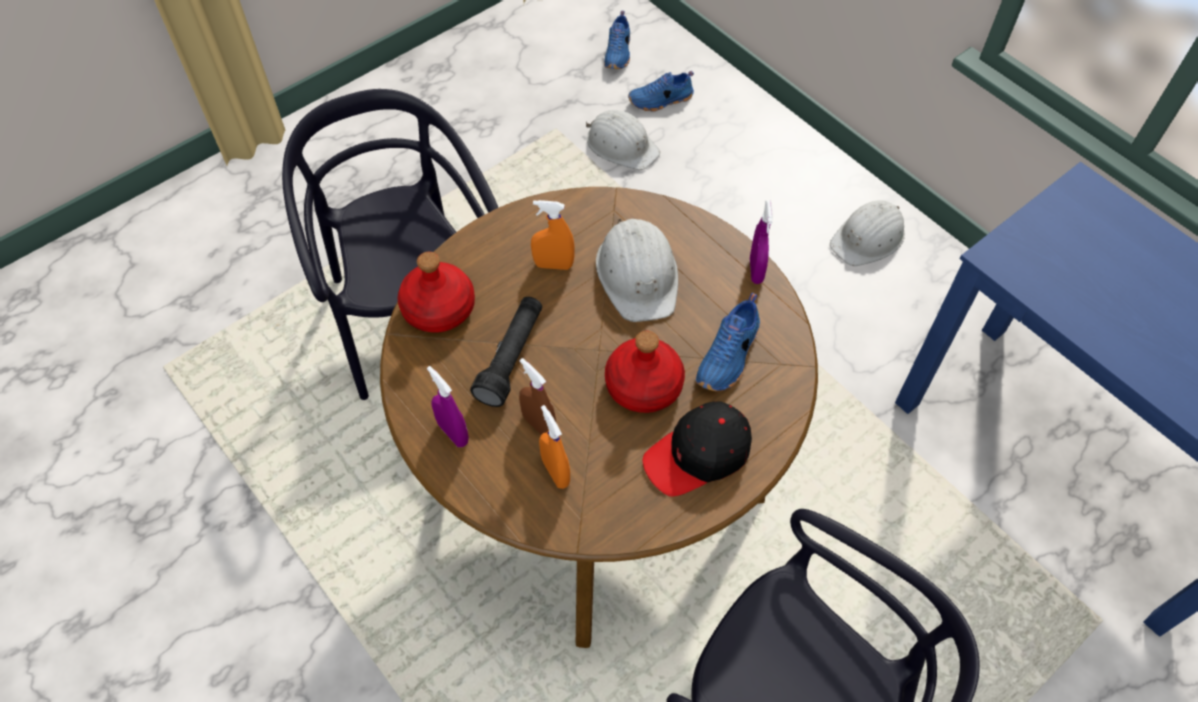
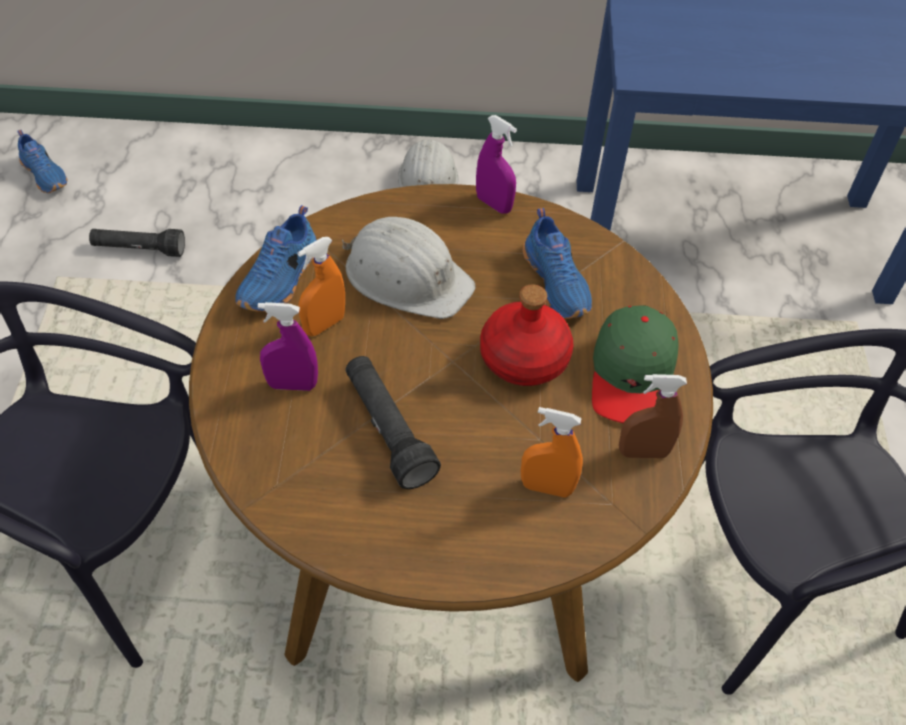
camera: 50 degrees left, 5 degrees down
(439, 309) = (265, 446): red bottle -> none
(453, 433) = (420, 538): purple spray bottle -> purple spray bottle (292, 385)
(539, 425) = (484, 463): brown spray bottle -> brown spray bottle (643, 452)
(621, 145) = (139, 249): white hard hat -> black flashlight
(661, 100) = (134, 189): blue shoe -> blue shoe (281, 279)
(698, 455) = (631, 374): black cap -> green cap

